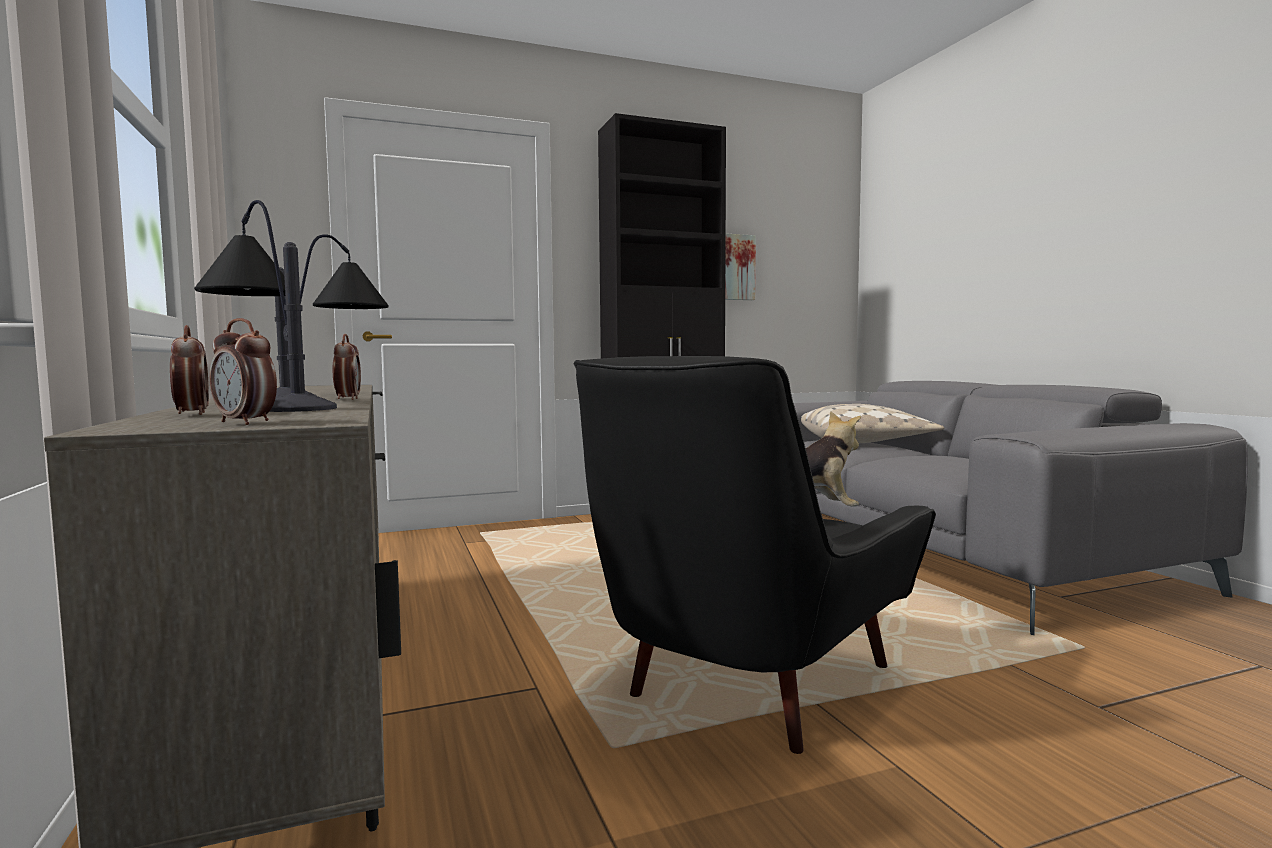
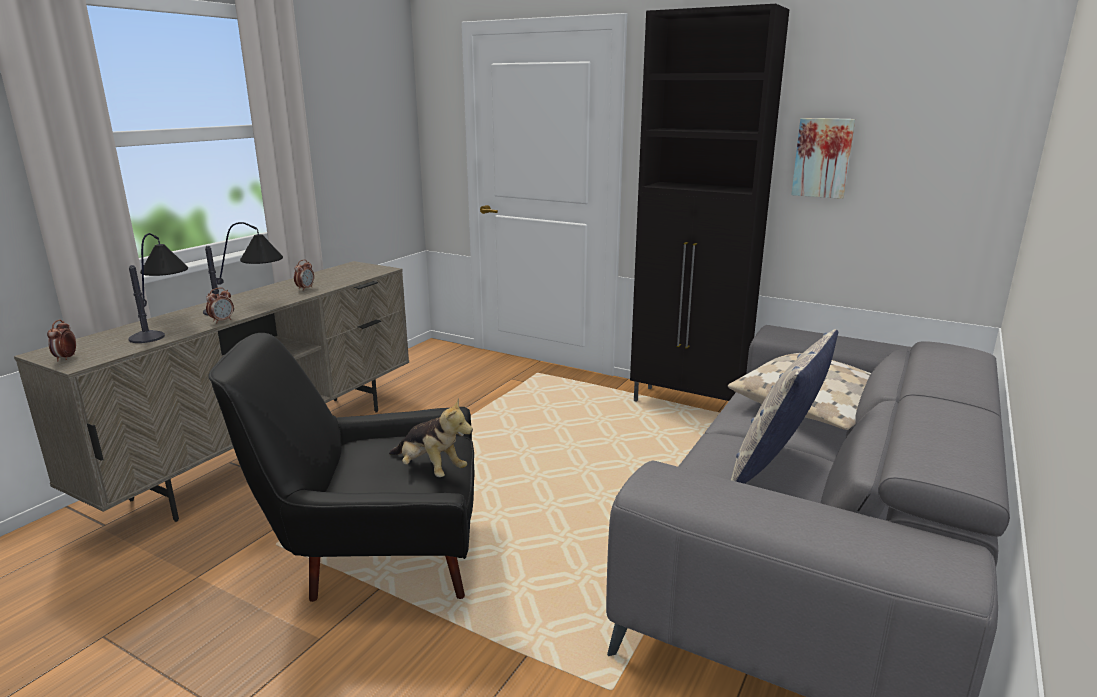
camera: 50 degrees right, 15 degrees up
(192, 414) = (109, 335): alarm clock -> alarm clock (305, 288)
(956, 458) = (775, 469): none -> pillow

